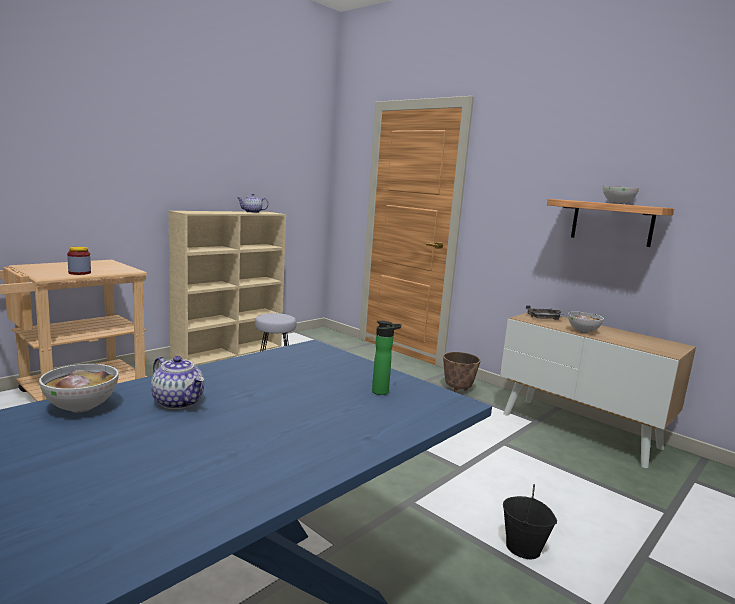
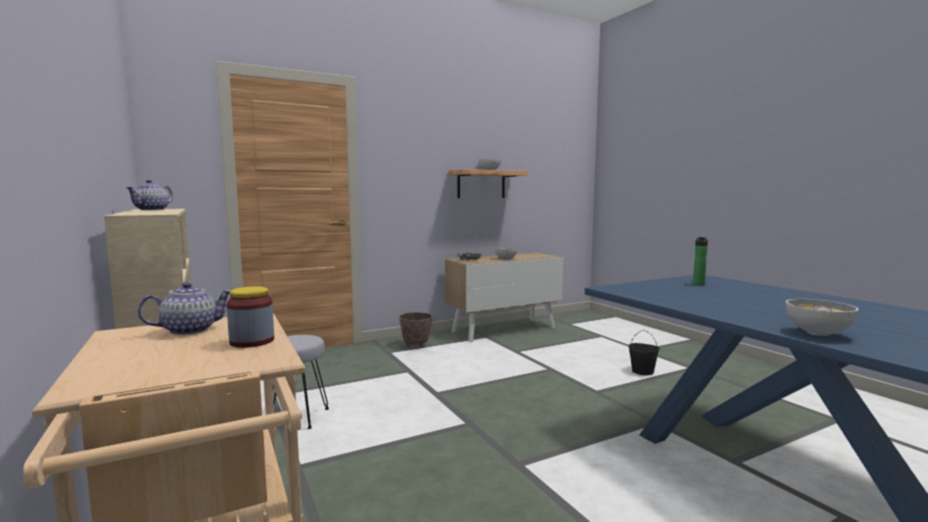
camera: 70 degrees left, 5 degrees down
(179, 402) = (771, 314): teapot -> teapot (190, 330)

